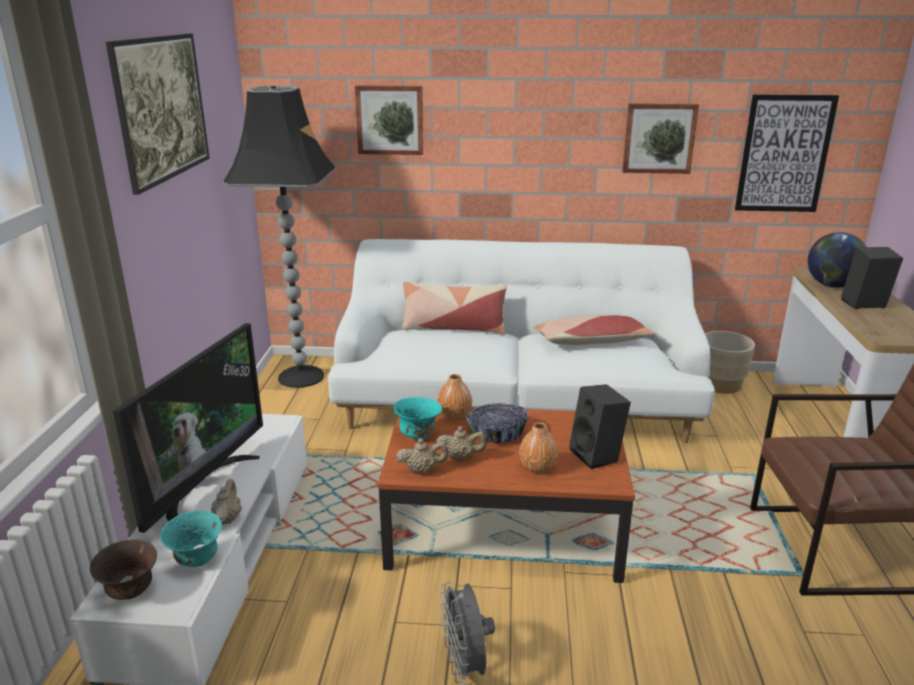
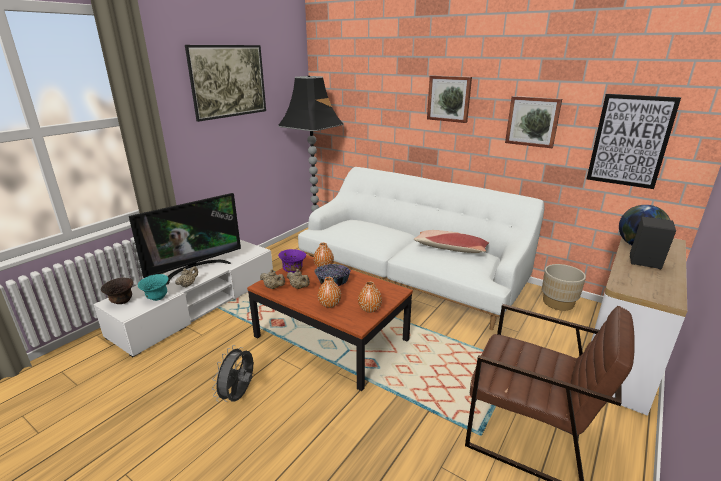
camera: 30 degrees right, 0 degrees up
(390, 120) = (374, 99): picture -> picture (449, 98)
(417, 435) = (293, 271): turquoise bowl -> purple bowl
(453, 328) = (382, 224): pillow -> none
(598, 455) = (369, 309): black speaker -> orange vase

